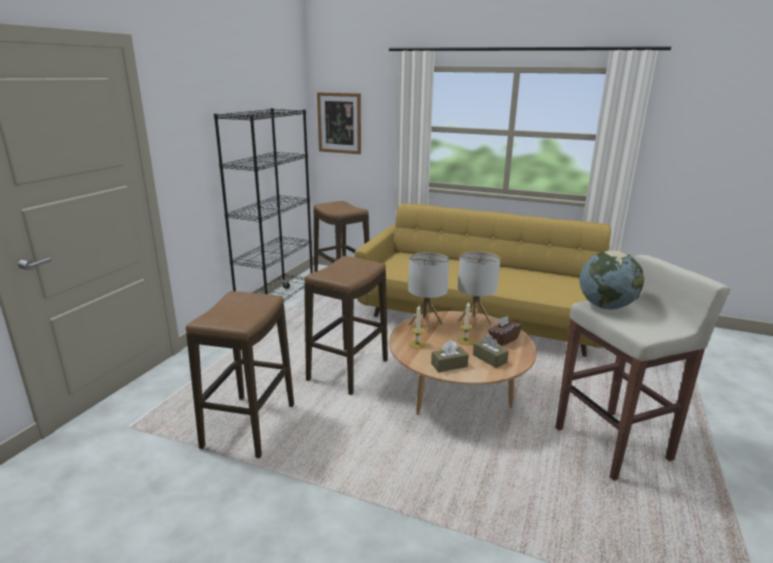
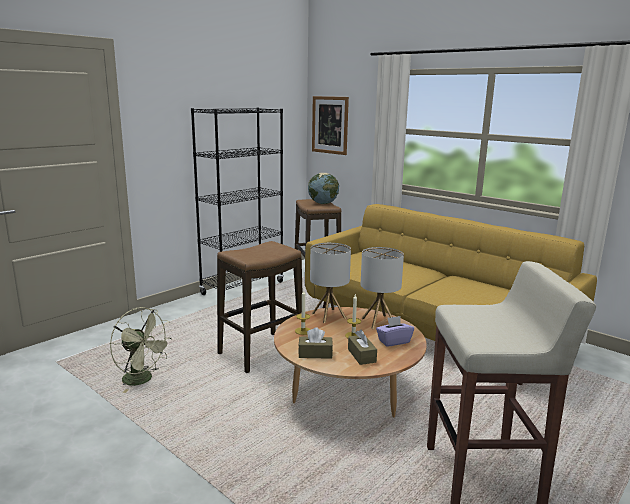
camera: 20 degrees right, 5 degrees down
(249, 425) = (143, 380): stool -> green fan
(503, 339) = (393, 341): brown tissue box -> purple tissue box
(606, 306) = (469, 312): globe -> globe (323, 203)

